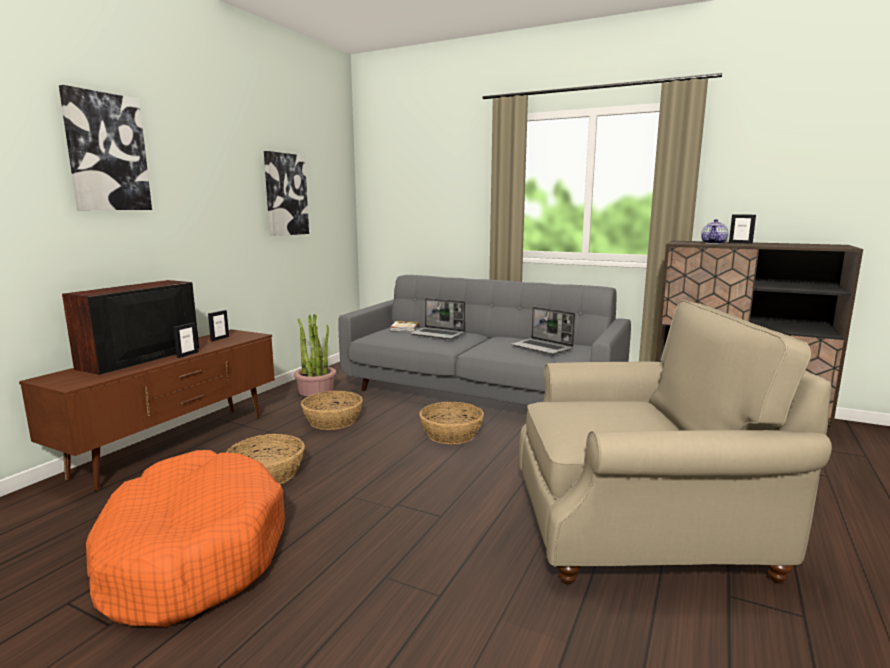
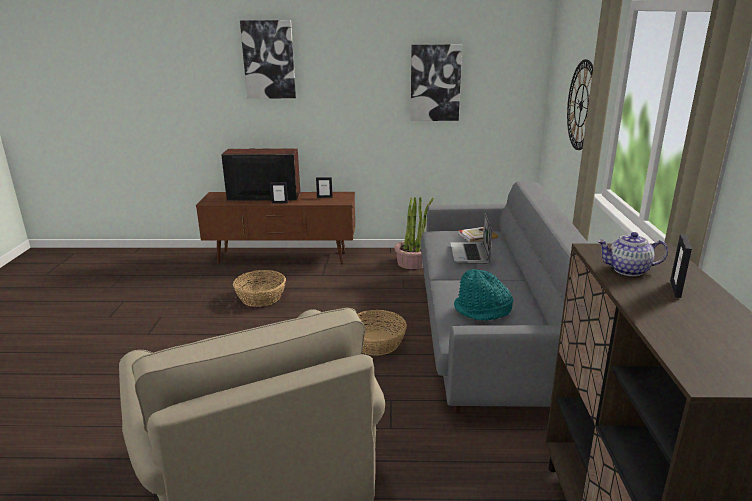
camera: 65 degrees right, 10 degrees up
(191, 553) = (167, 311): orange dog bed -> none
(333, 421) = (359, 288): basket -> none
(446, 201) = (581, 105): none -> wall clock
(542, 347) = (482, 310): laptop -> turquoise hat

